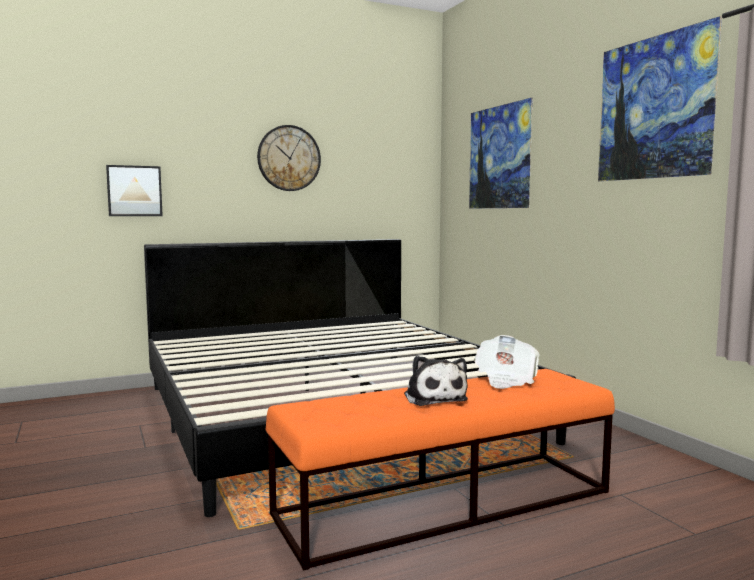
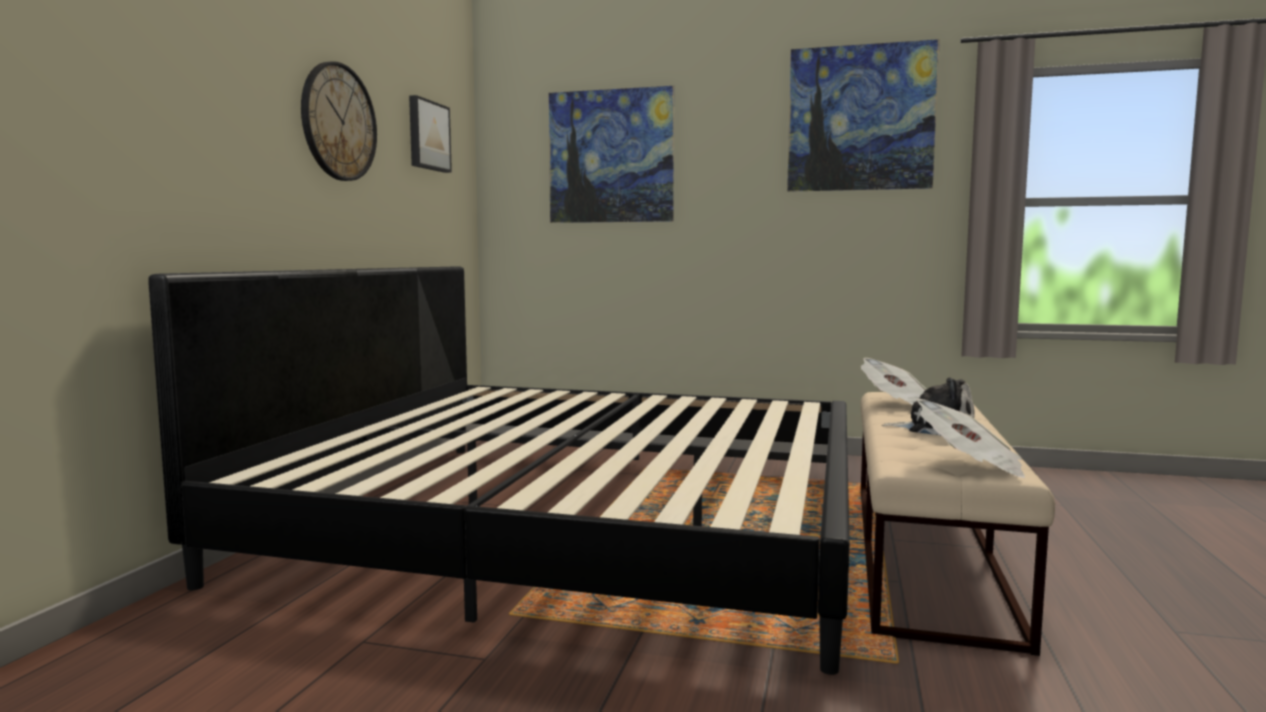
camera: 50 degrees left, 0 degrees up
(134, 191) = (114, 151): picture -> picture (427, 135)
(322, 417) = (971, 466): none -> newspaper
(446, 503) = (926, 552): orange bench -> beige bench

